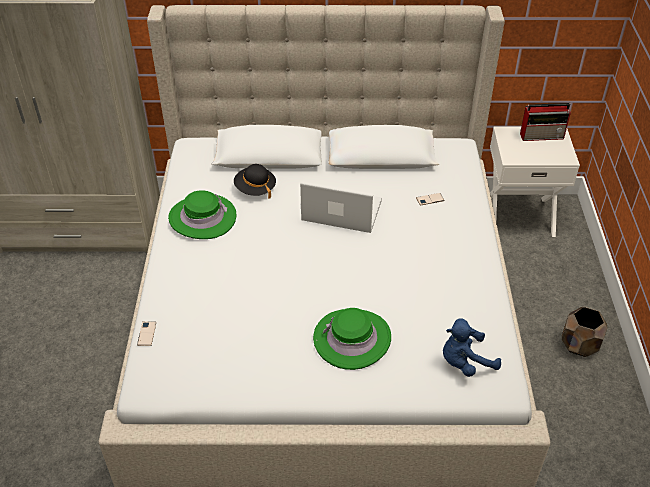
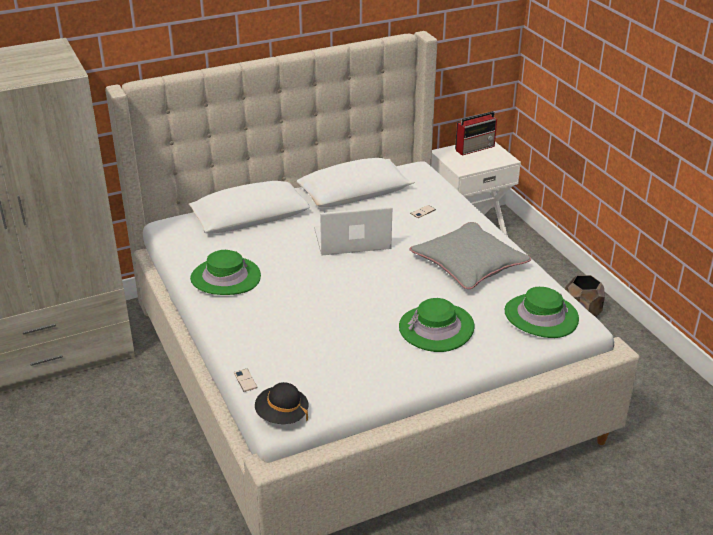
camera: 25 degrees left, 10 degrees down
(255, 189) = (258, 243): black hat -> black hat (282, 415)
(435, 273) = (469, 263): none -> grey pillow
(465, 362) = (541, 316): blue plush toy -> green hat

